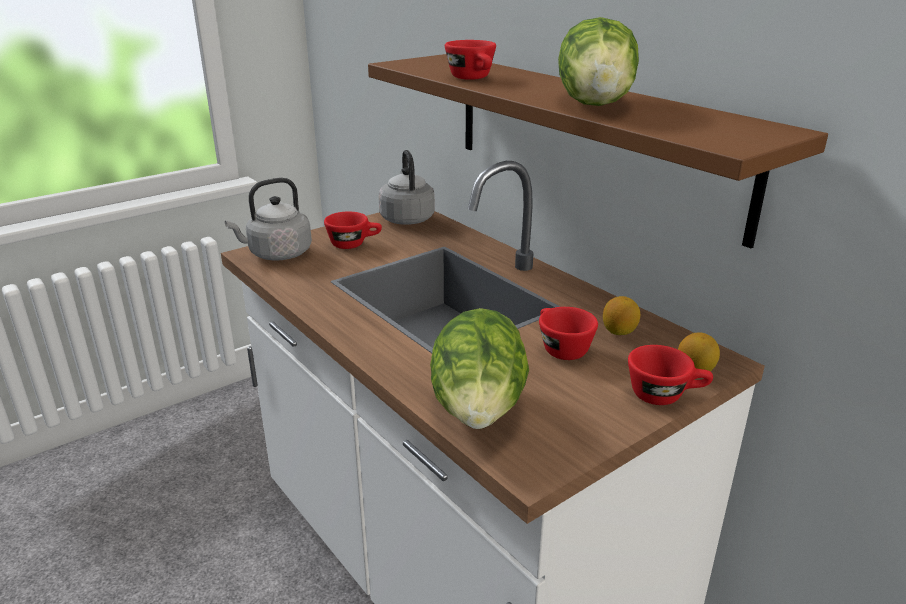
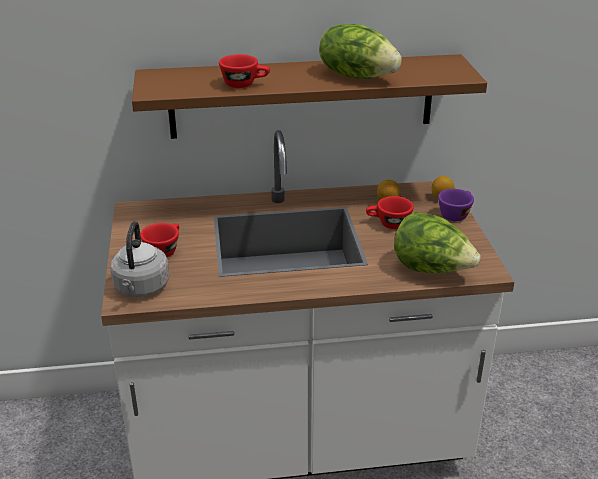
camera: 60 degrees left, 5 degrees up
(406, 218) = (142, 215): grey kettle -> none
(665, 395) = (455, 214): red cup -> purple cup

